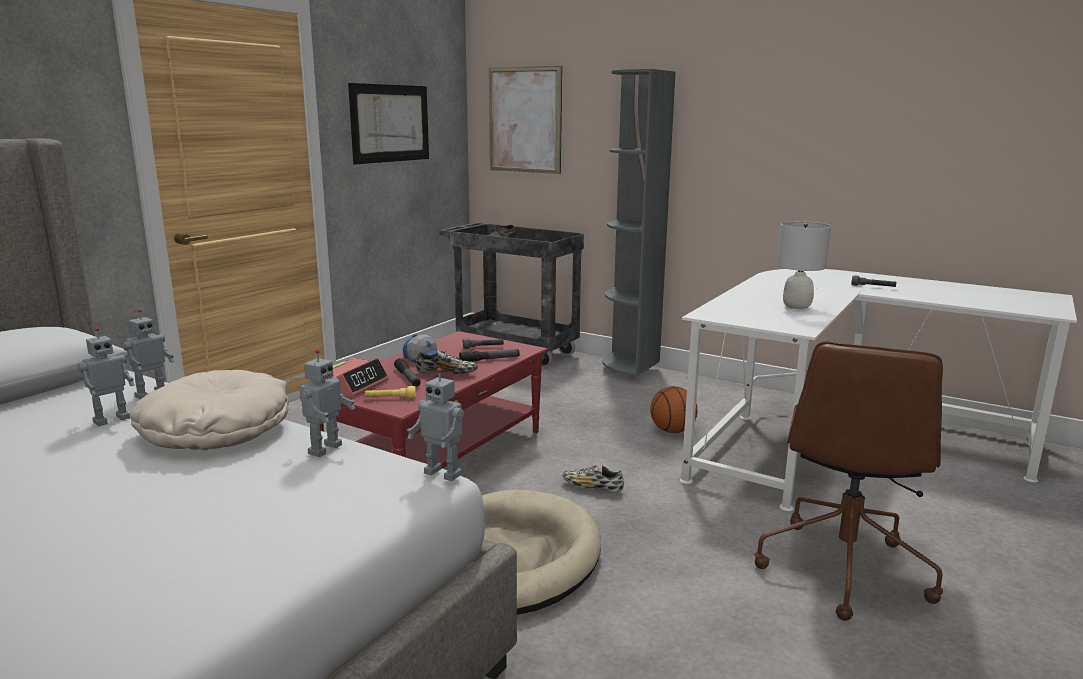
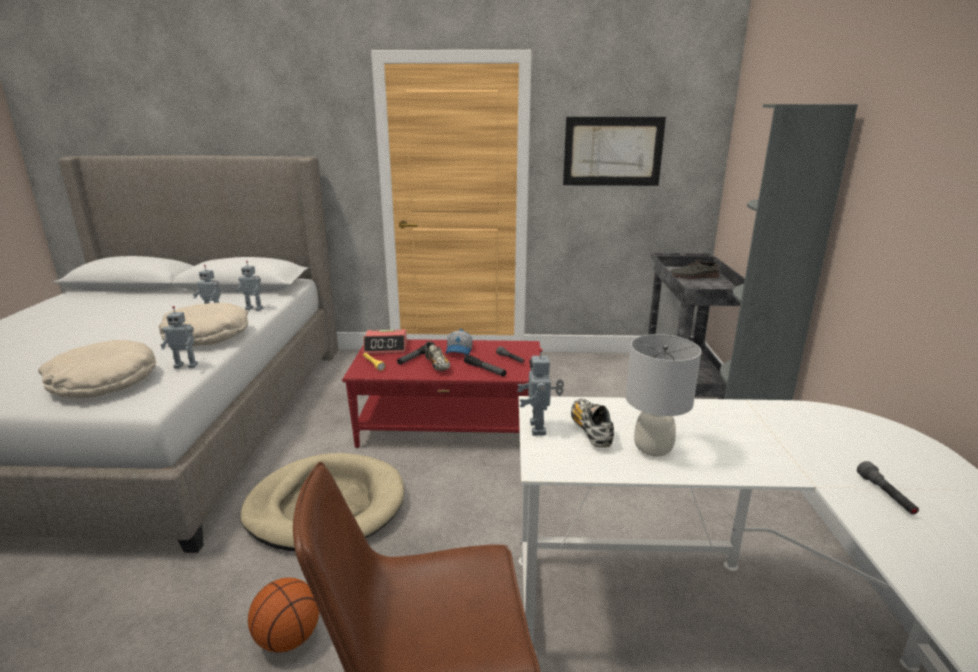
camera: 60 degrees right, 5 degrees up
(297, 506) = (104, 383): none -> beige pillow
(444, 473) = (155, 405): toy robot -> toy robot (539, 428)
(524, 120) = (754, 154): picture -> none
(592, 488) = (463, 510): shoe -> shoe (590, 430)
(672, 431) = (627, 522): basketball -> basketball (288, 638)

